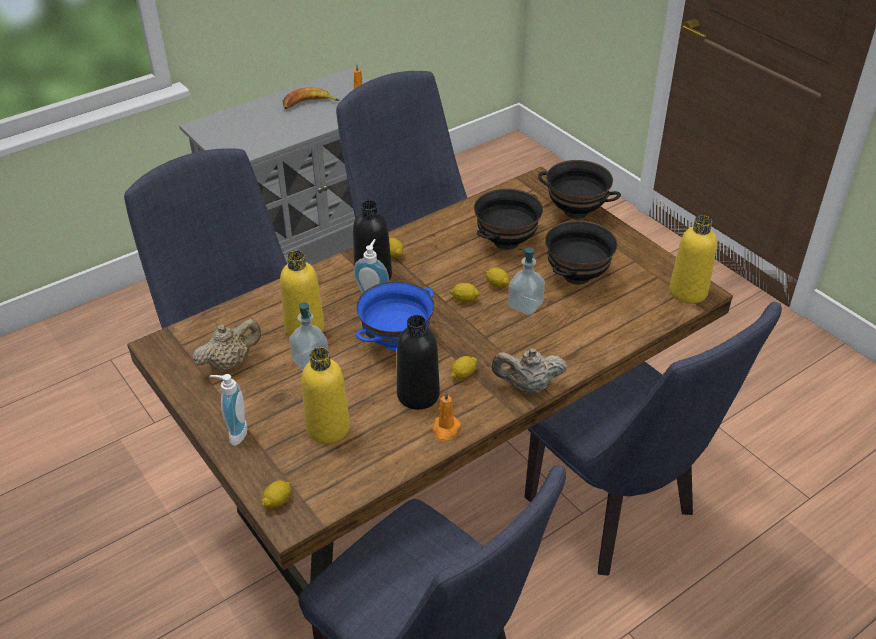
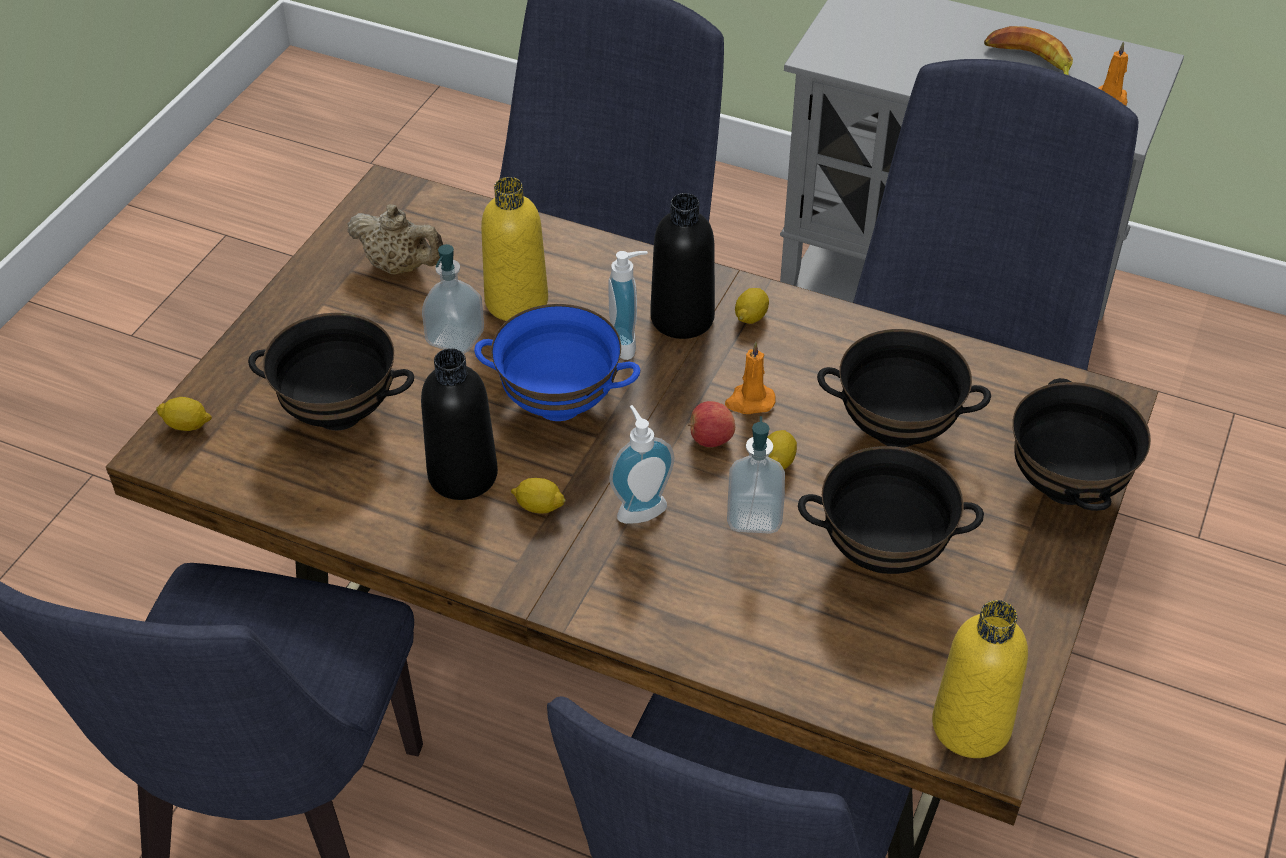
camera: 60 degrees right, 5 degrees up
(234, 433) = (278, 331): soap dispenser -> soap dispenser (639, 507)
(328, 428) = (340, 412): yellow bottle -> black bowl
(445, 429) = (412, 534): orange candle -> orange candle (749, 401)
(464, 299) = (710, 439): lemon -> apple
(527, 386) = (565, 591): beige teapot -> none

